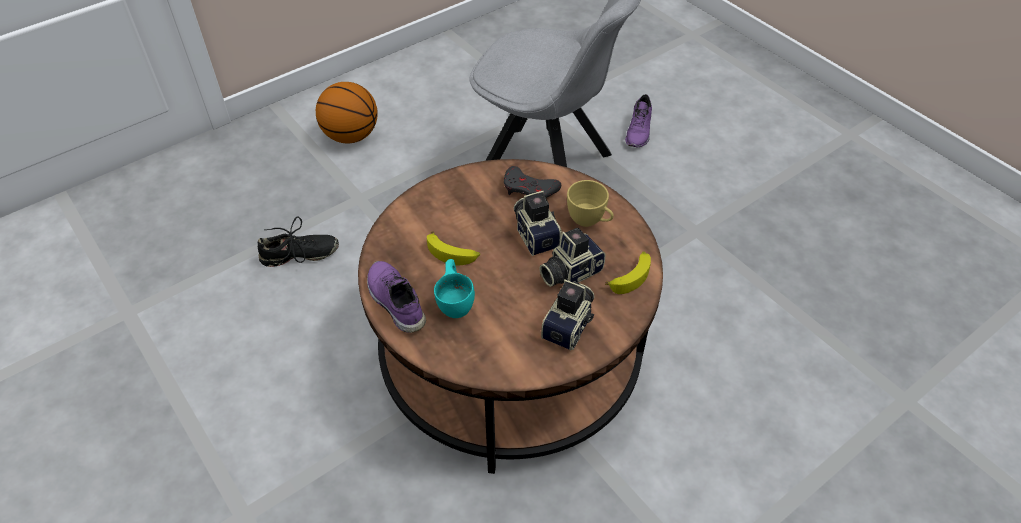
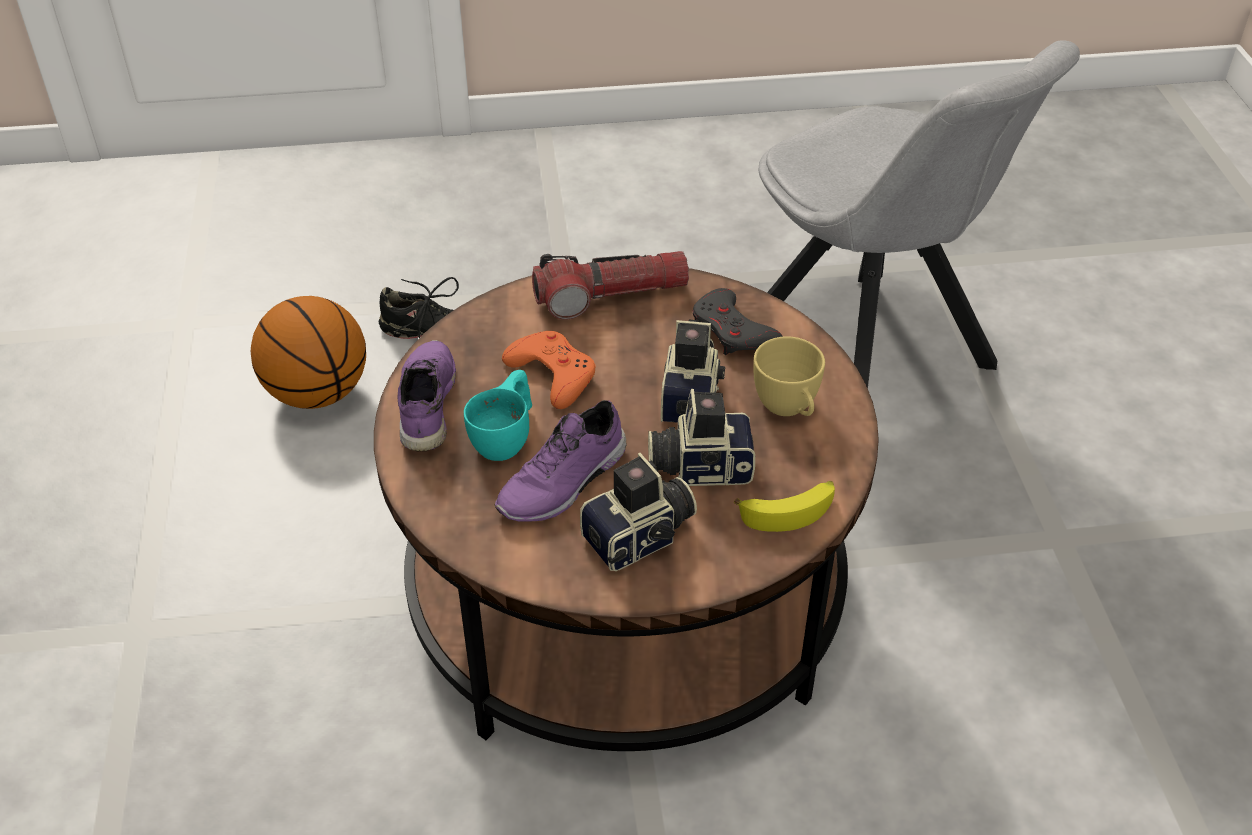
camera: 30 degrees right, 5 degrees down
(351, 135) = (616, 205): basketball -> basketball (317, 393)
(449, 194) = (611, 296): none -> flashlight
(453, 253) = (552, 374): banana -> orange game controller
(639, 131) = (1071, 351): purple shoe -> purple shoe (565, 483)

